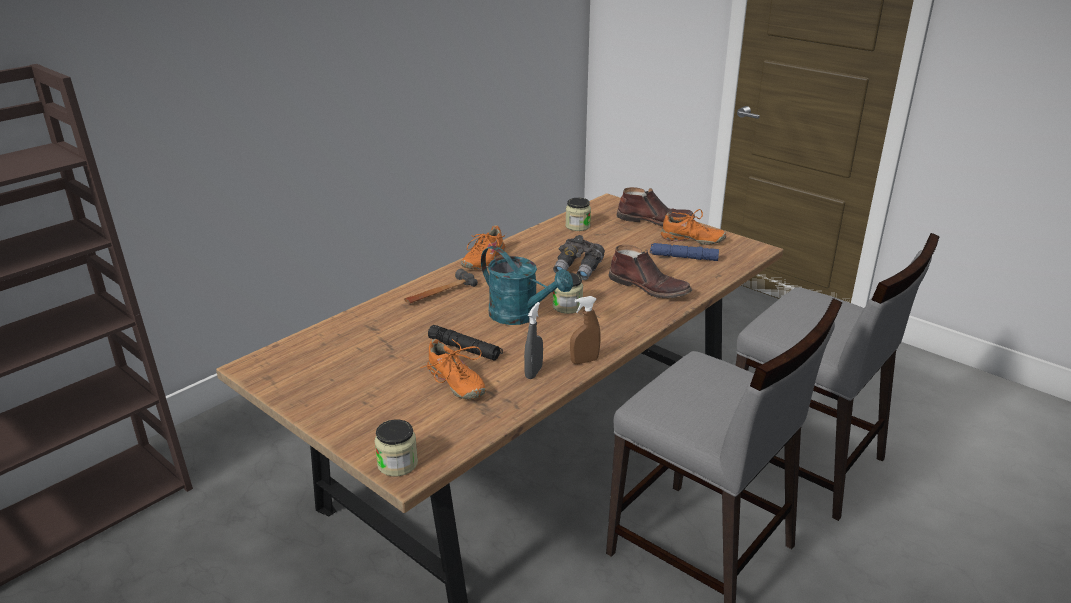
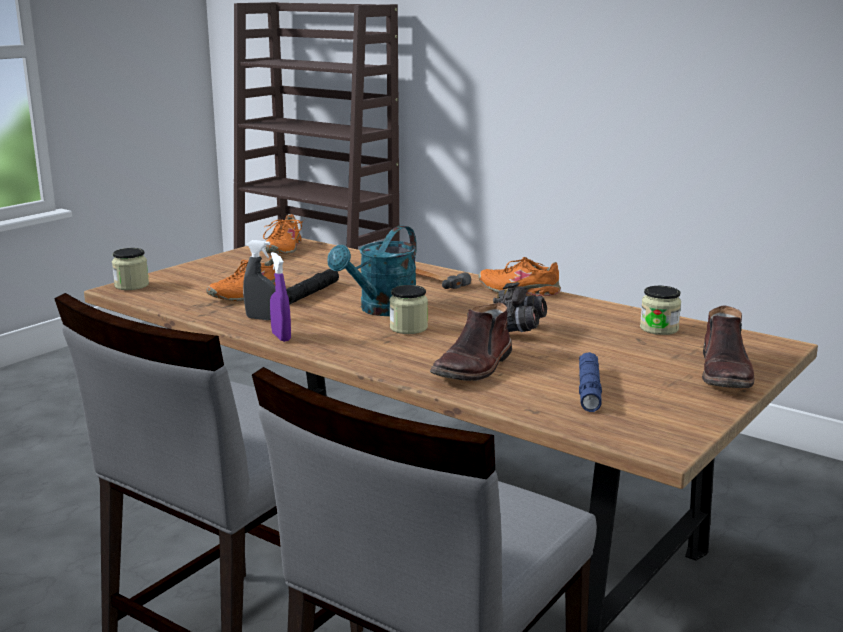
camera: 85 degrees right, 10 degrees down
(584, 361) = (281, 337): brown spray bottle -> purple spray bottle
(692, 240) = (663, 397): orange shoe -> orange shoe (282, 249)

